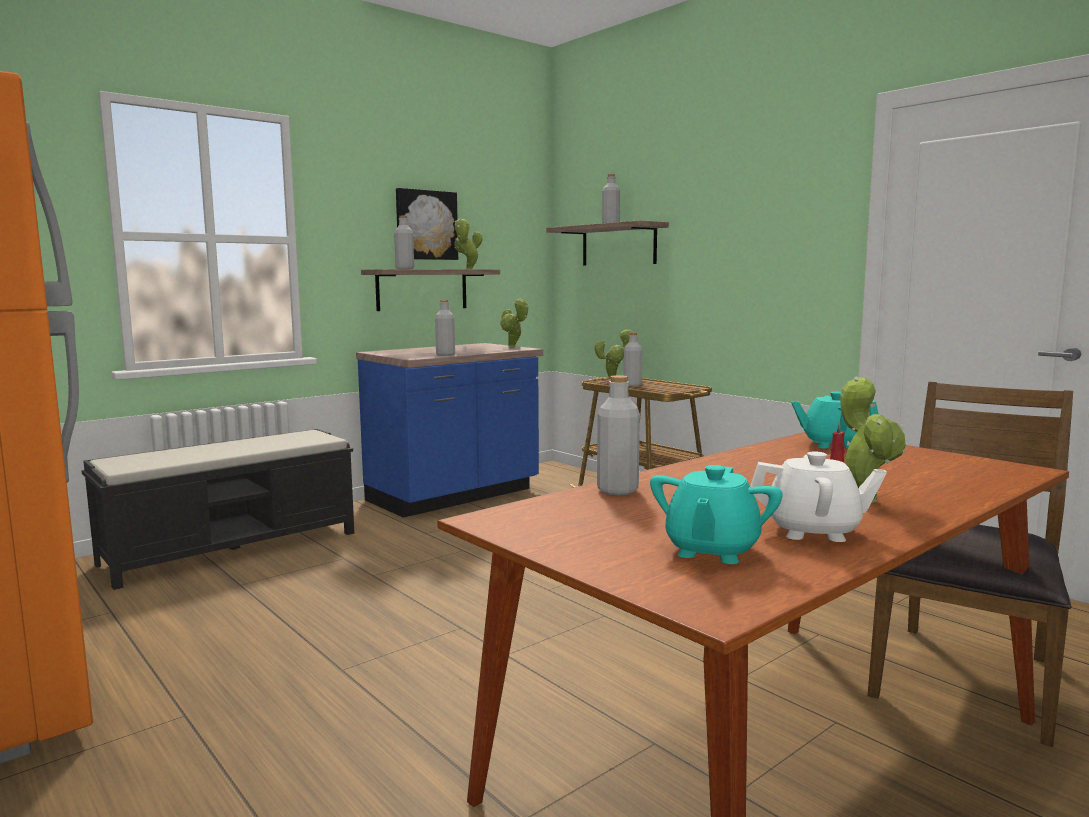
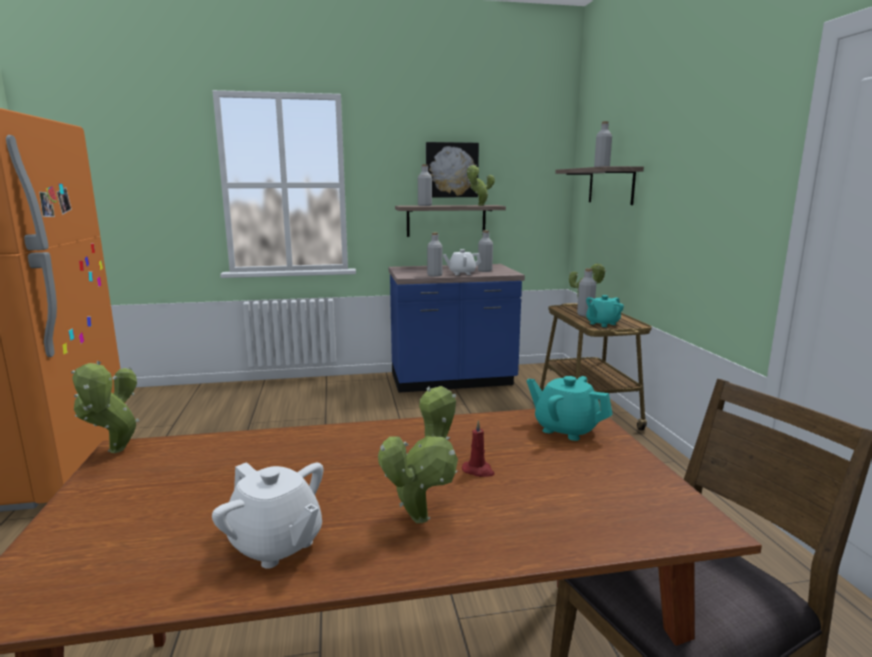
camera: 30 degrees right, 5 degrees up
(233, 548) = (278, 394): black bench -> none
(471, 351) = (461, 273): none -> white teapot
(513, 346) = (507, 270): potted plant -> potted plant (115, 452)
(617, 490) = (263, 442): grey bottle -> grey bottle (485, 271)
(711, 551) = (155, 538): turquoise teapot -> turquoise teapot (602, 324)

